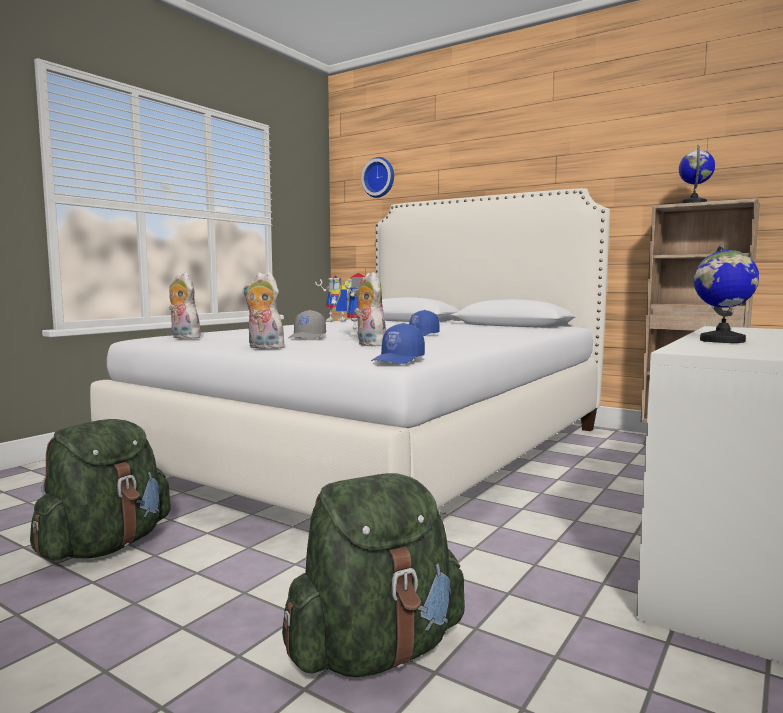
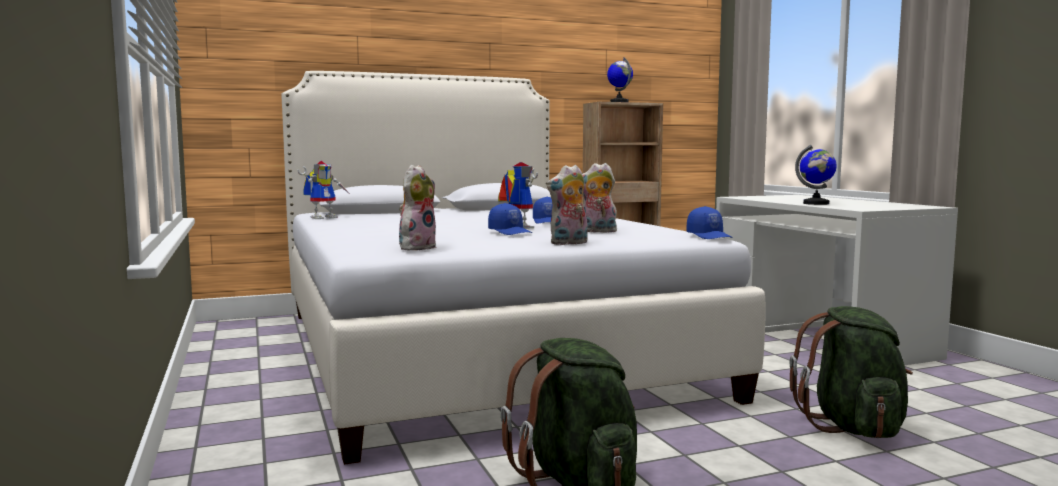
camera: 55 degrees left, 0 degrees up
(183, 338) = (417, 247): plush toy -> plush toy turned 135 degrees clockwise
(307, 337) = (510, 232): grey cap -> blue cap
(379, 178) = (271, 33): wall clock -> none

